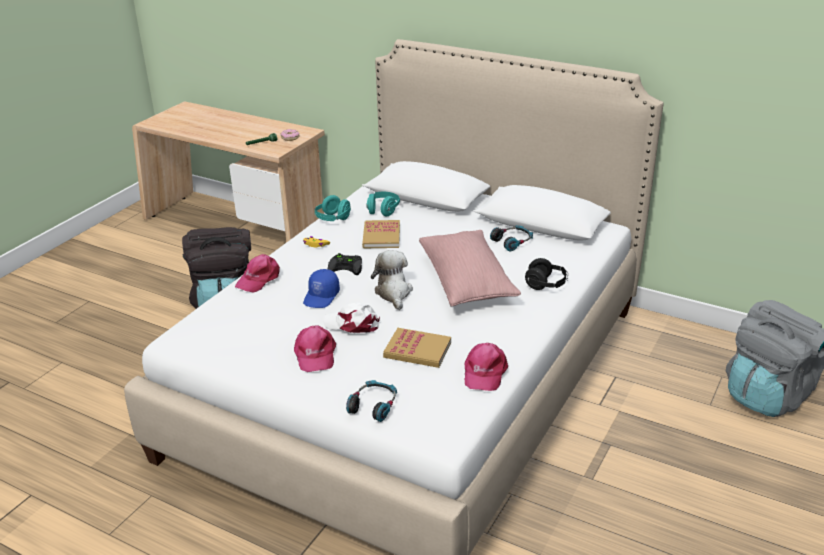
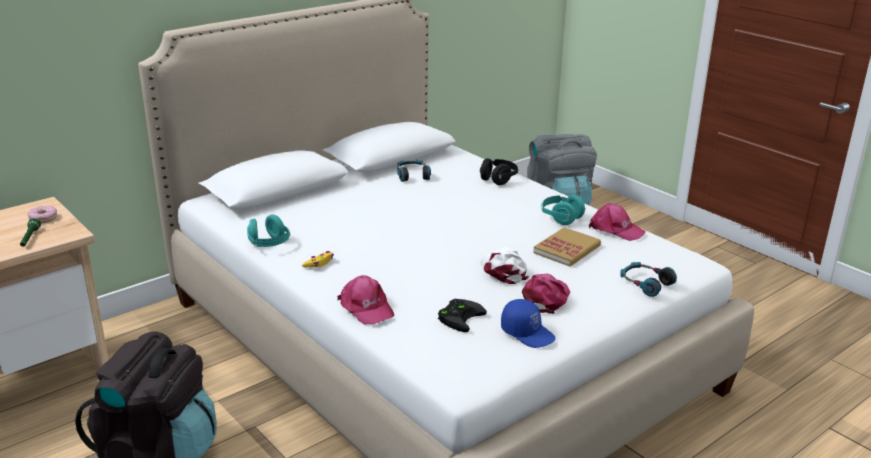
camera: 70 degrees left, 5 degrees down
(315, 354) = (546, 298): pink cap -> pink cap turned 75 degrees counterclockwise
(322, 297) = (442, 275): blue cap -> blue cap (528, 333)
(347, 266) = (387, 254): black game controller -> black game controller (459, 316)
(352, 324) = (503, 270): white cap -> white cap turned 120 degrees clockwise
(381, 236) = (339, 226): book -> none
(383, 210) = (282, 216): turquoise headphones -> turquoise headphones (560, 218)
(393, 293) = (460, 241): plush toy -> none
(466, 282) = (466, 207): pink pillow -> none

